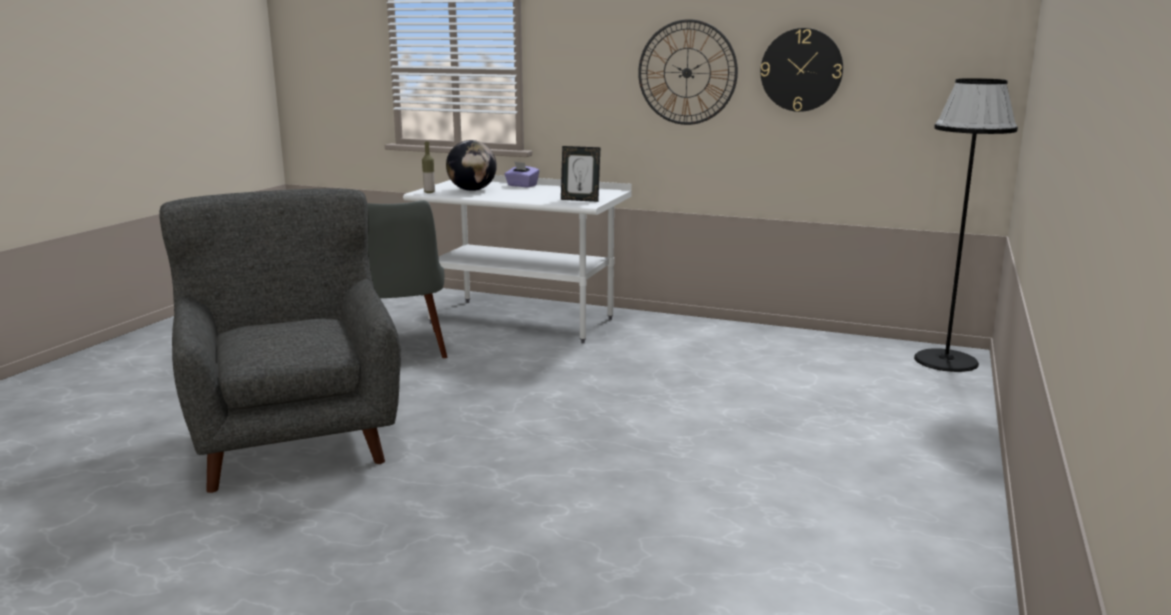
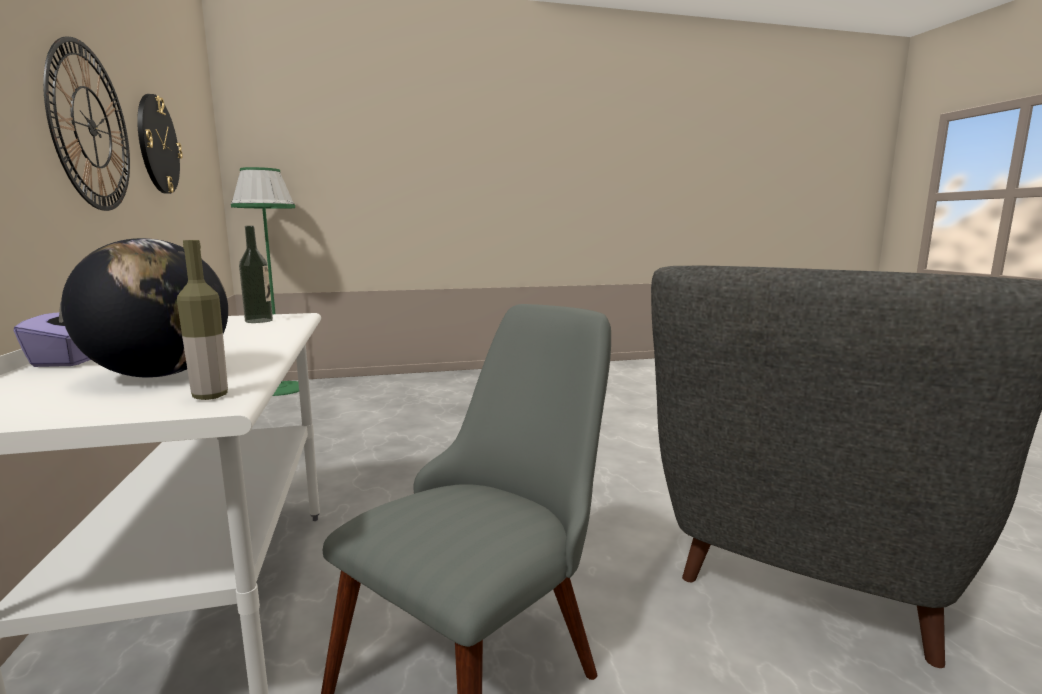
camera: 125 degrees left, 5 degrees down
(580, 200) = (259, 321): picture frame -> bottle
(945, 360) = (280, 389): black floor lamp -> green floor lamp

